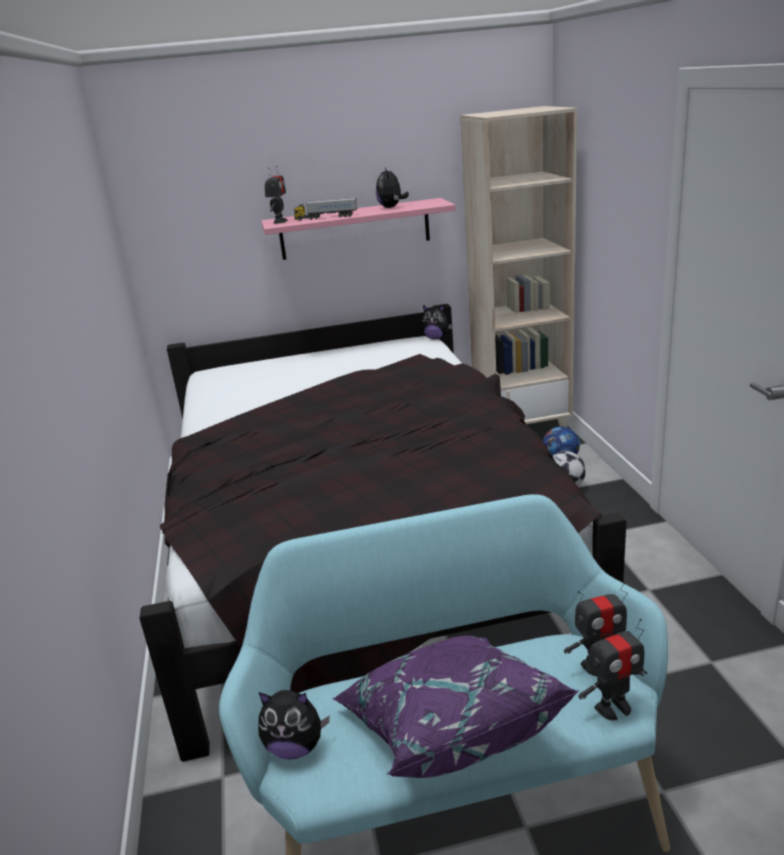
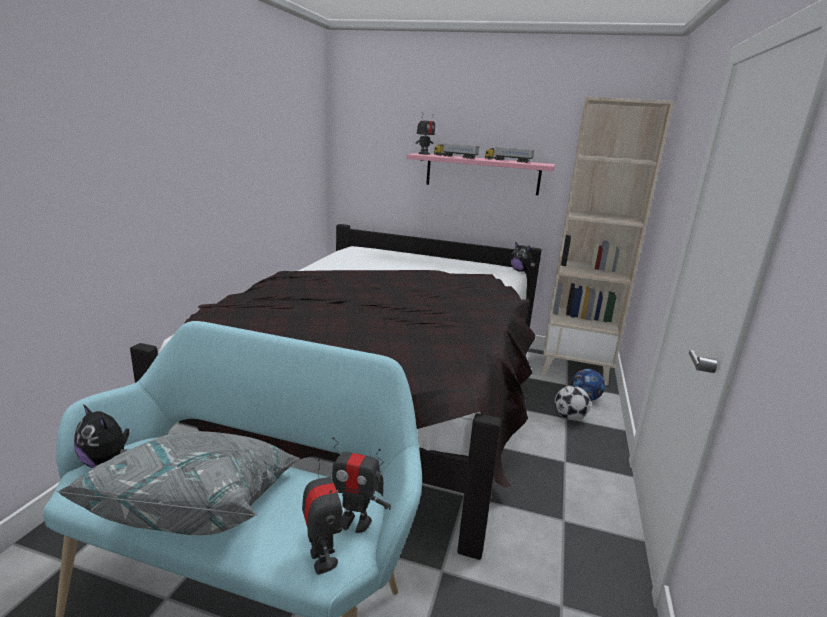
camera: 25 degrees right, 5 degrees down
(391, 207) = (508, 161): plush toy -> toy truck
(448, 727) = (201, 503): purple pillow -> grey pillow
(613, 707) = (322, 559): toy robot -> toy robot turned 120 degrees counterclockwise

